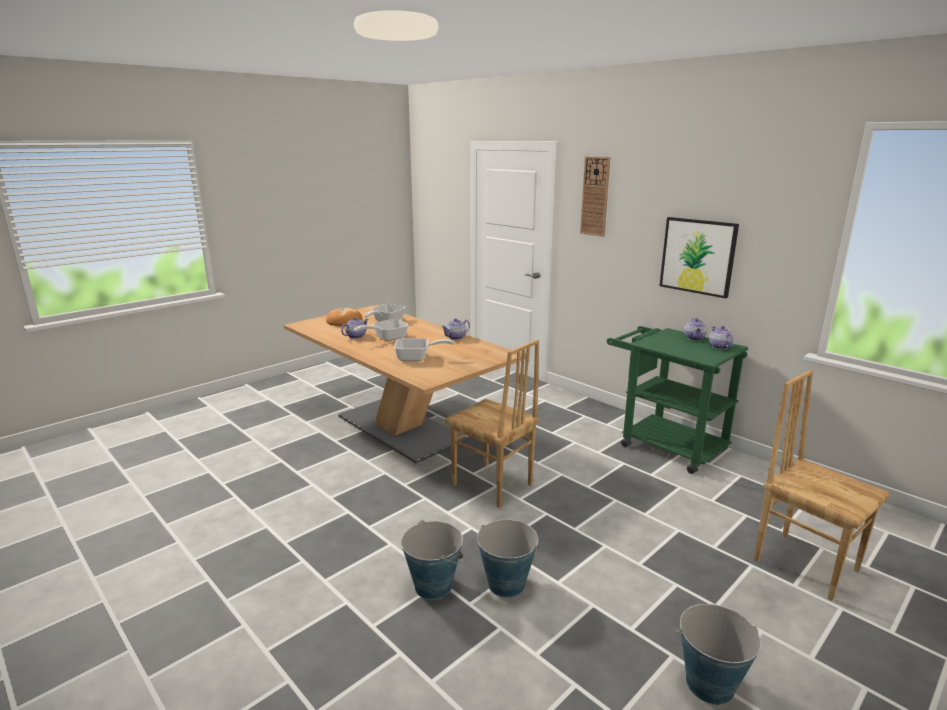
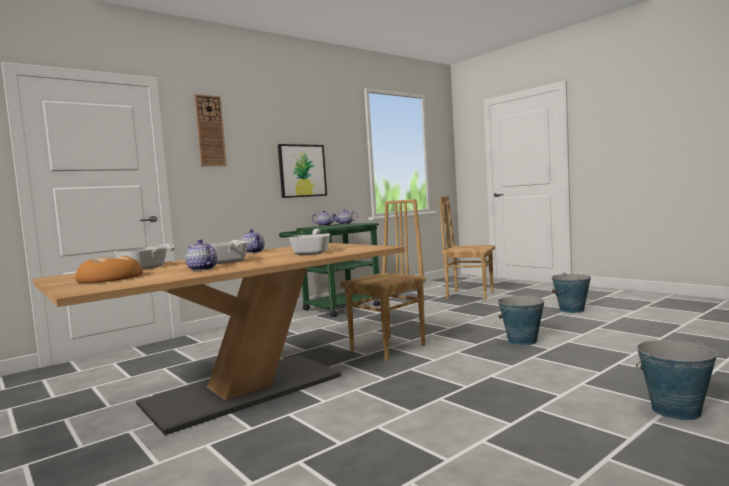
camera: 85 degrees left, 15 degrees down
(433, 586) = (538, 358): bucket -> bucket (675, 411)
(805, 564) = (469, 295): brown chair -> brown chair turned 60 degrees clockwise

